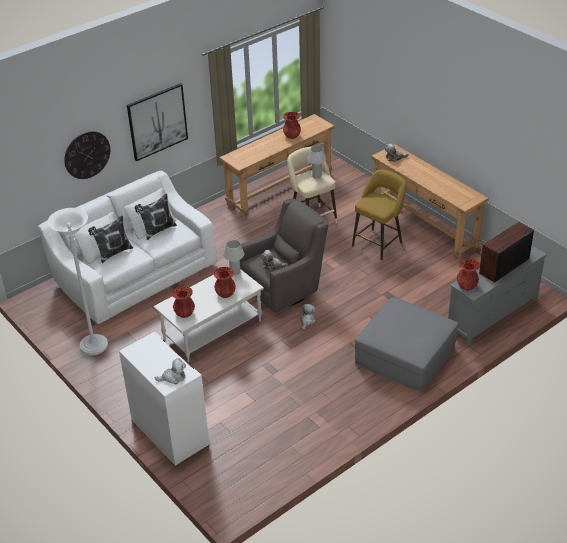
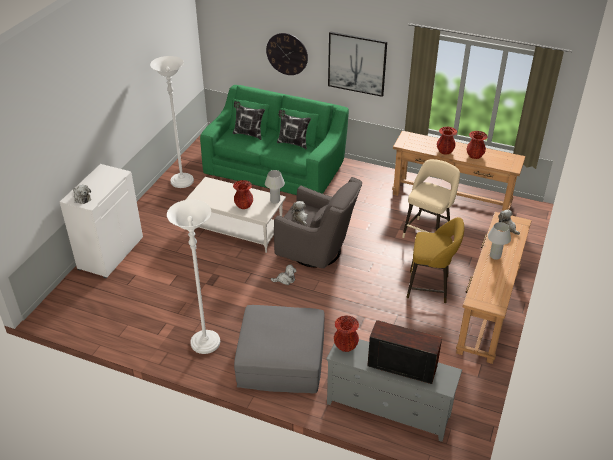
camera: 60 degrees right, 0 degrees up
(135, 273) = (275, 167): white sofa -> green sofa
(184, 313) = (206, 194): red vase -> red vase (445, 151)
(317, 176) = (437, 193): white table lamp -> white table lamp (495, 256)
(353, 397) = (205, 343): none -> white floor lamp

